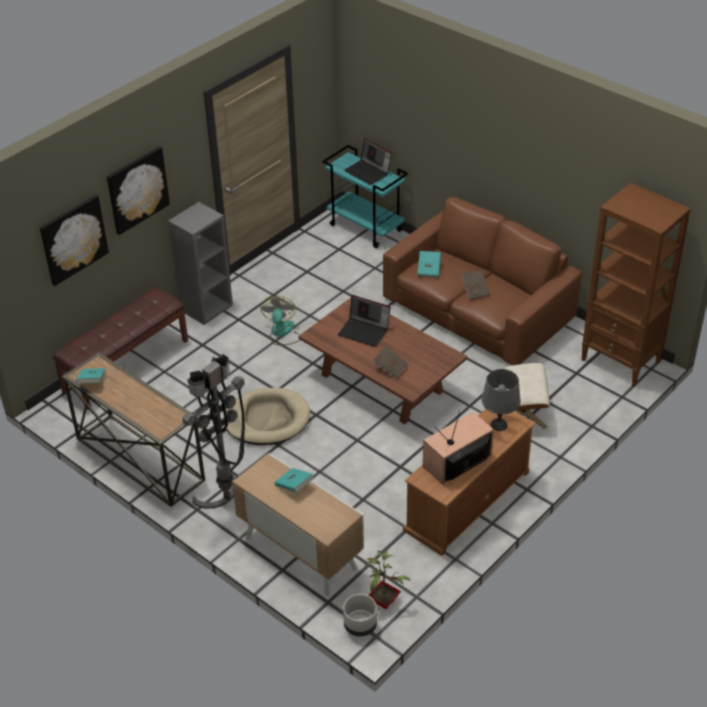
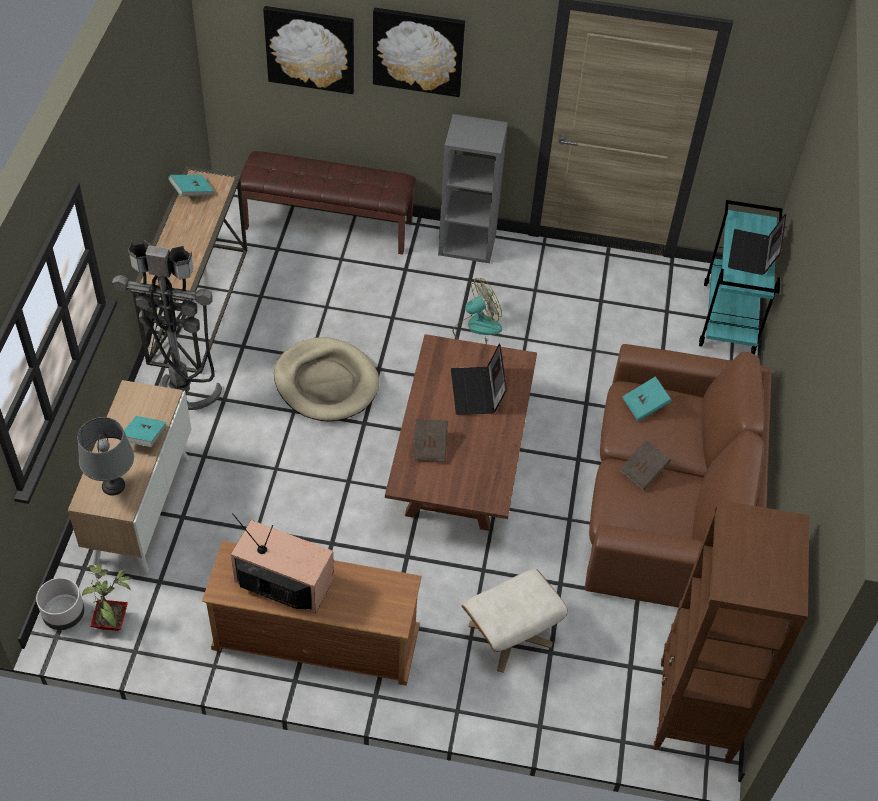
camera: 55 degrees right, 10 degrees up
(498, 424) = (377, 598): grey table lamp -> grey table lamp (113, 485)

